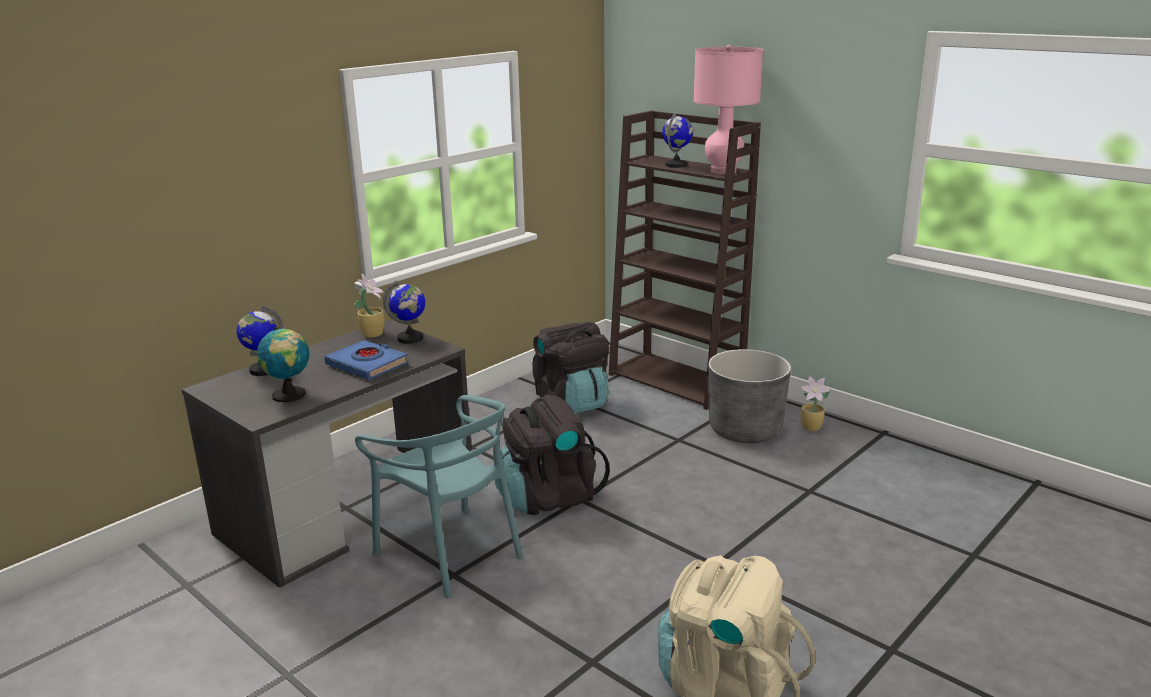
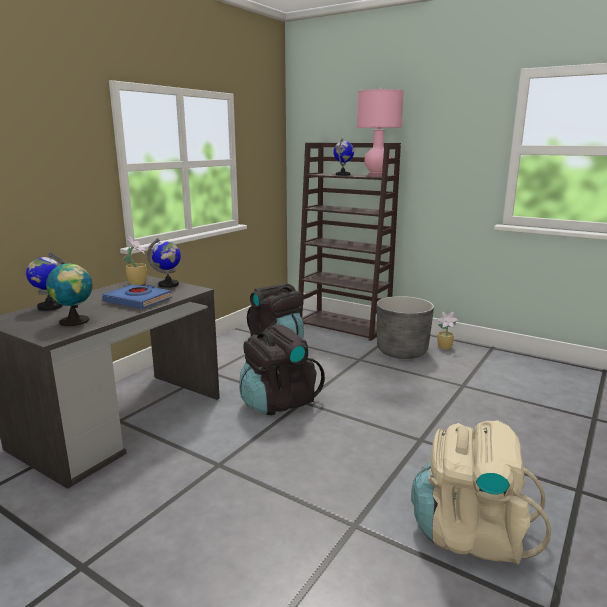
camera: 10 degrees left, 5 degrees down
(450, 552) = (212, 447): turquoise chair -> none

